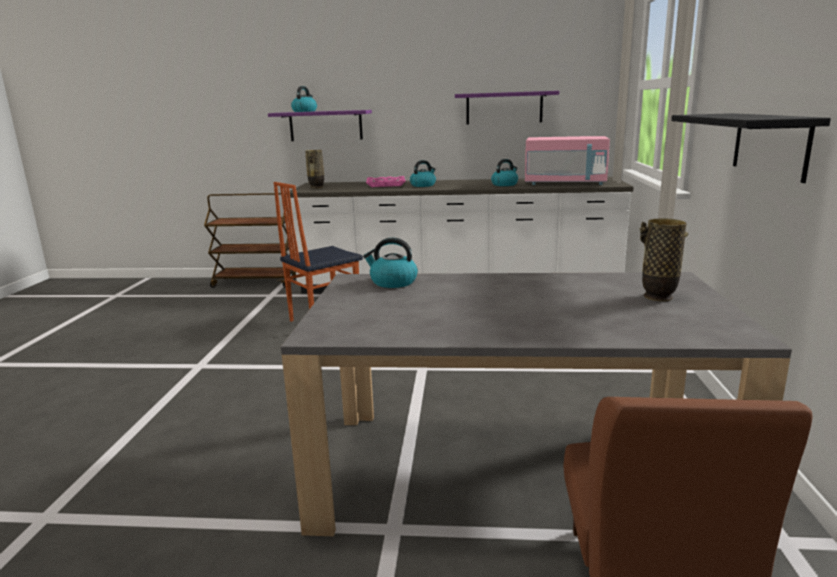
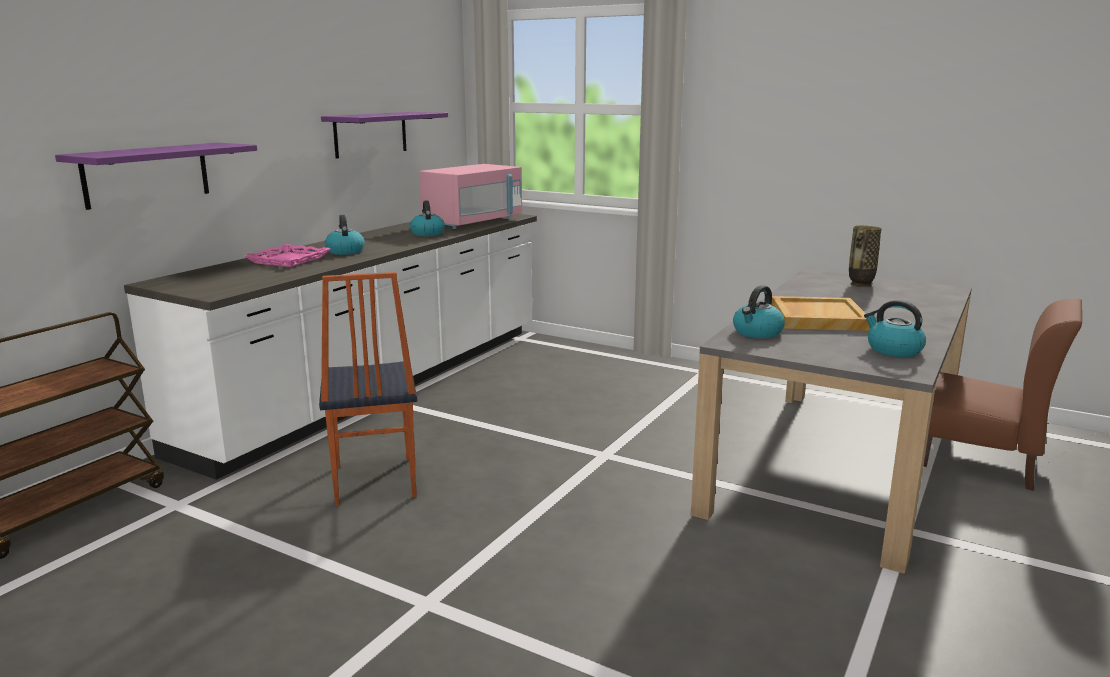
camera: 65 degrees left, 0 degrees up
(304, 111) = (135, 151): kettle -> kettle (893, 350)
(316, 187) = (209, 285): vase -> none
(474, 293) = (817, 317): none -> beige tray
(770, 144) = (811, 165): black shelf -> none

